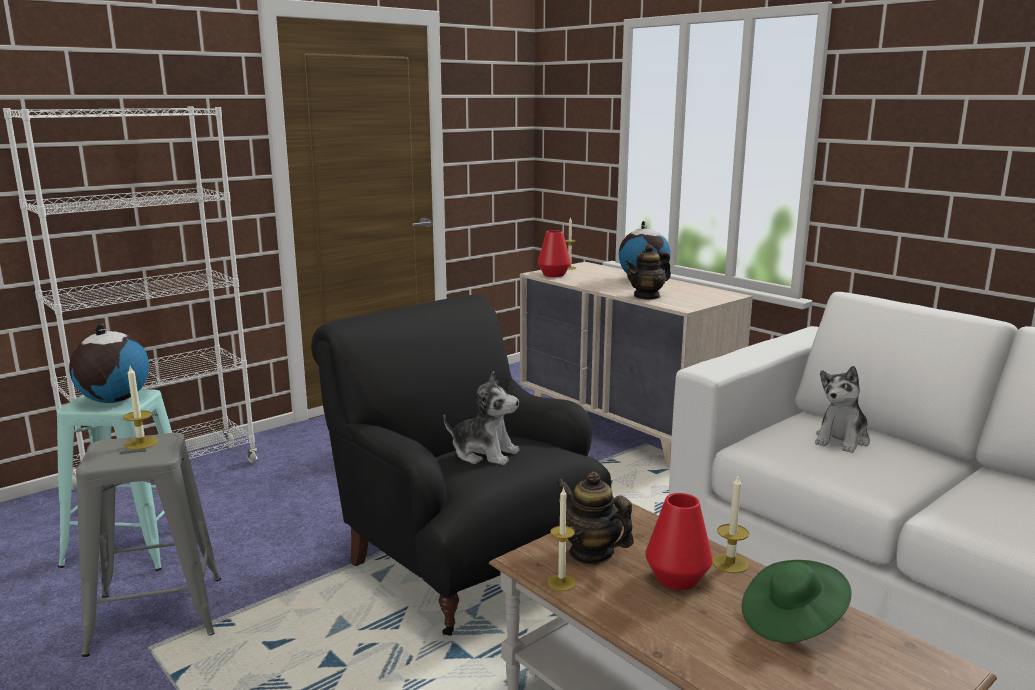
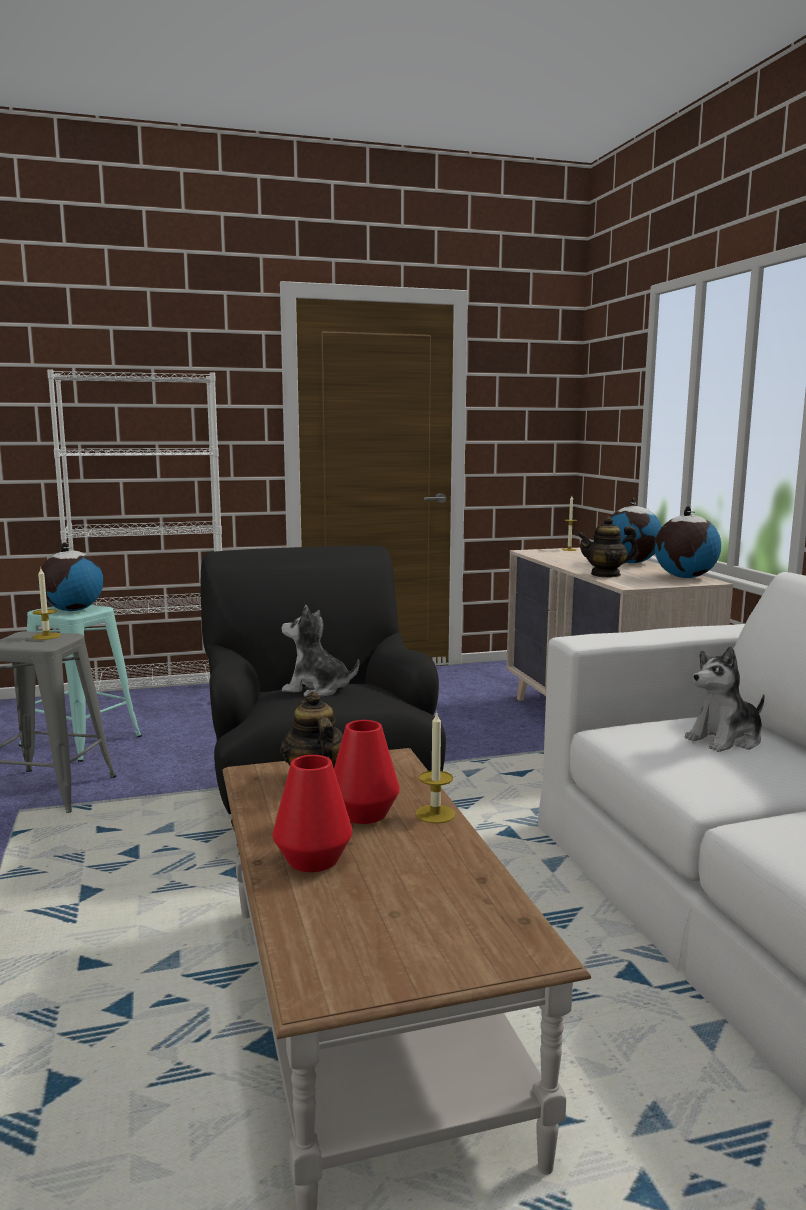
camera: 25 degrees right, 5 degrees down
(484, 453) = (317, 689): plush toy -> plush toy turned 150 degrees clockwise
(554, 274) = (541, 553): red vase -> red vase (313, 859)
(561, 582) = (255, 794): candle -> none
(708, 292) = (684, 577): none -> globe
(792, 621) = (425, 870): green hat -> none

